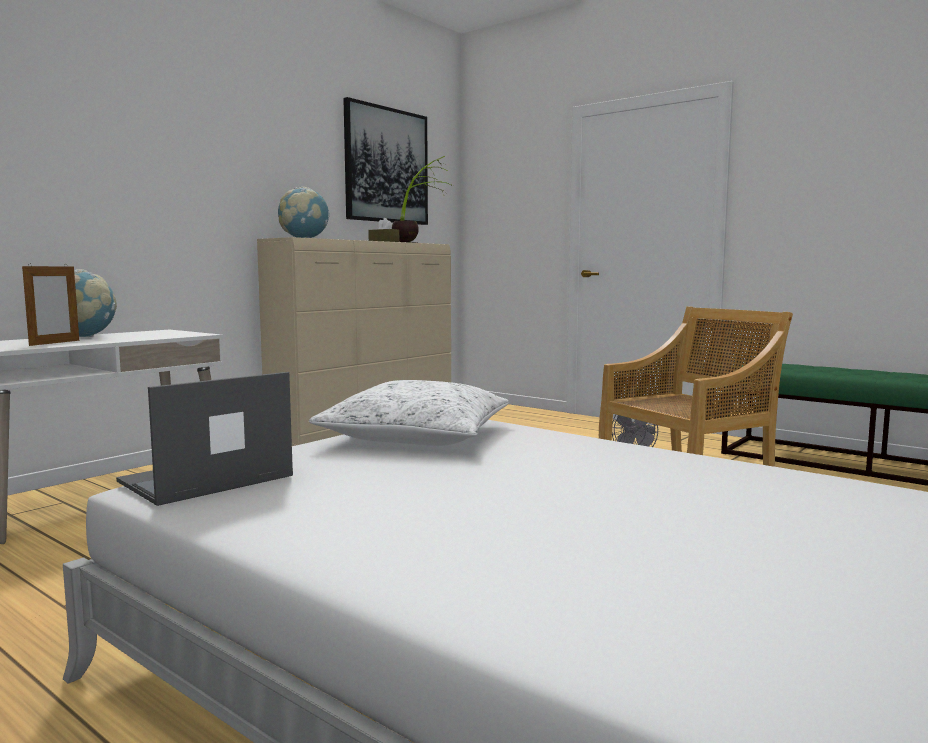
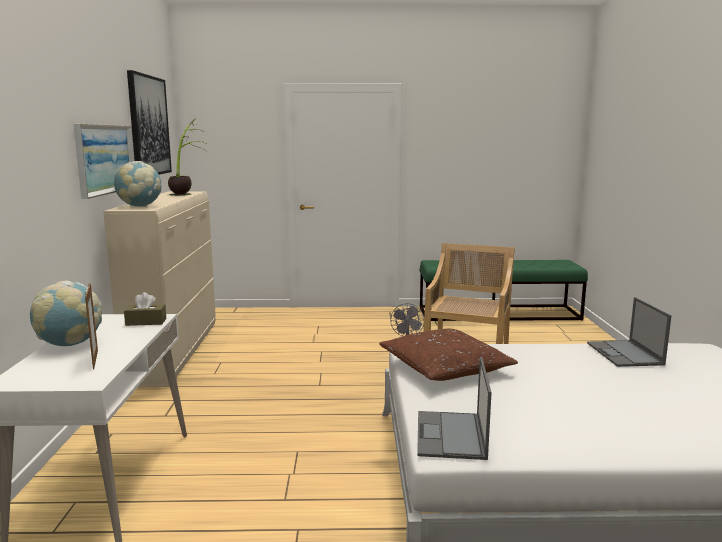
camera: 40 degrees left, 5 degrees up
(280, 187) = (105, 159): none -> picture
(384, 242) = (172, 197): brown tissue box -> brown tissue box (146, 322)
(417, 435) = (444, 367): white pillow -> brown pillow
(755, 479) = (625, 354): none -> laptop

